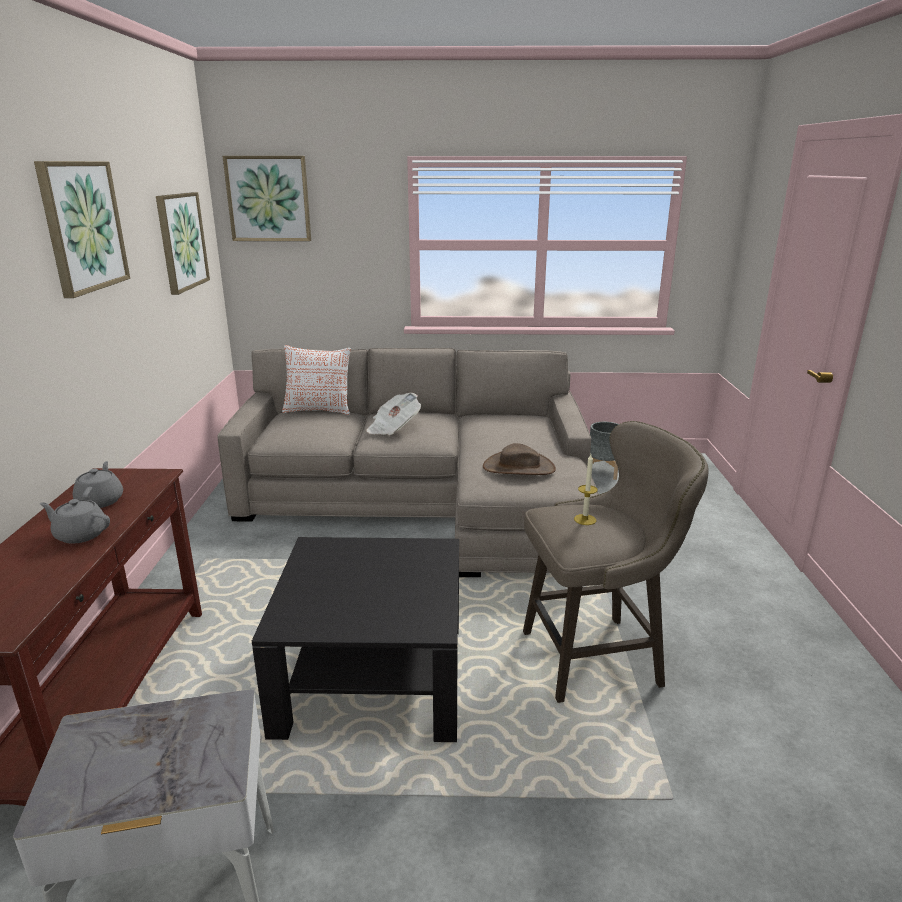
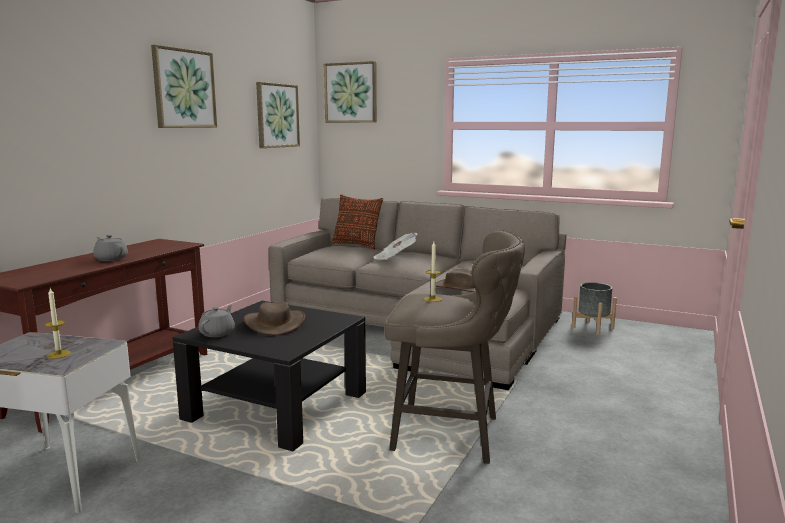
camera: 25 degrees right, 10 degrees down
(101, 501) = (141, 249): grey teapot -> grey teapot (218, 333)
(182, 753) = (59, 354): none -> candle
(318, 411) = (356, 245): white pillow -> brown pillow
(364, 578) = (275, 323): none -> brown hat

